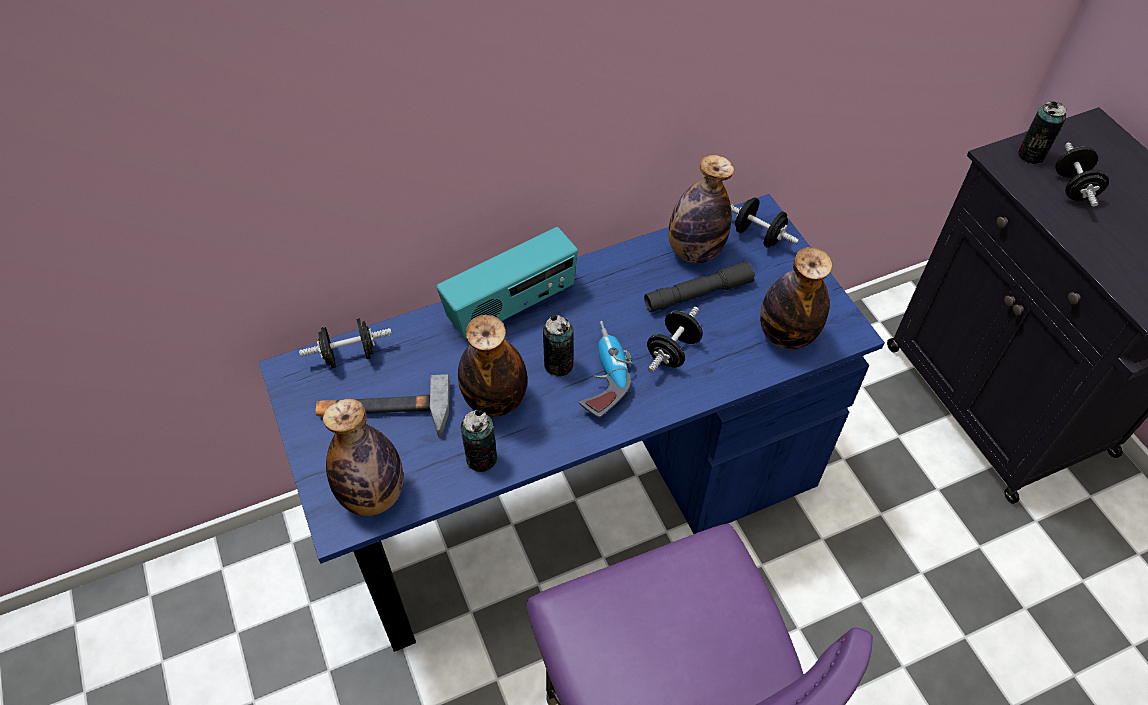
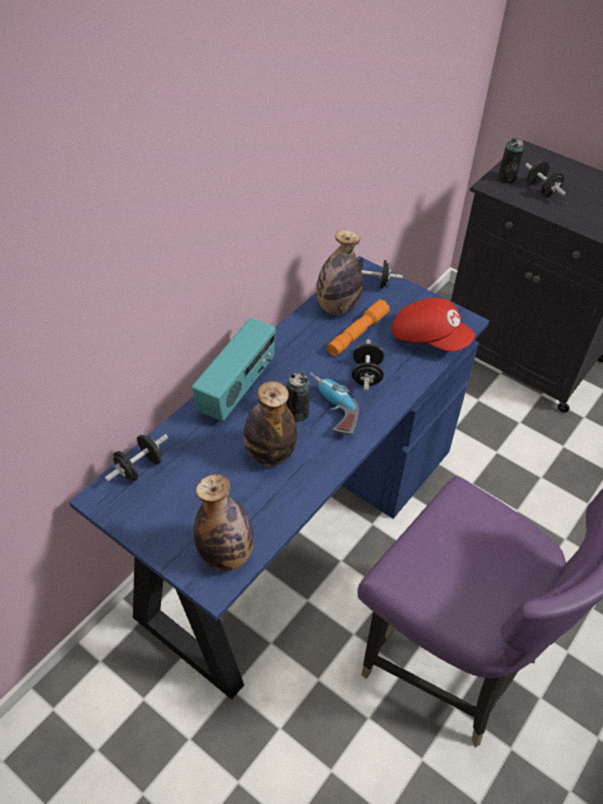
camera: 30 degrees left, 5 degrees down
(384, 412) = (194, 496): hammer -> none
(481, 458) = (287, 496): can -> none
(698, 294) = (357, 333): grey flashlight -> orange flashlight
(786, 335) = (429, 338): bottle -> red cap

